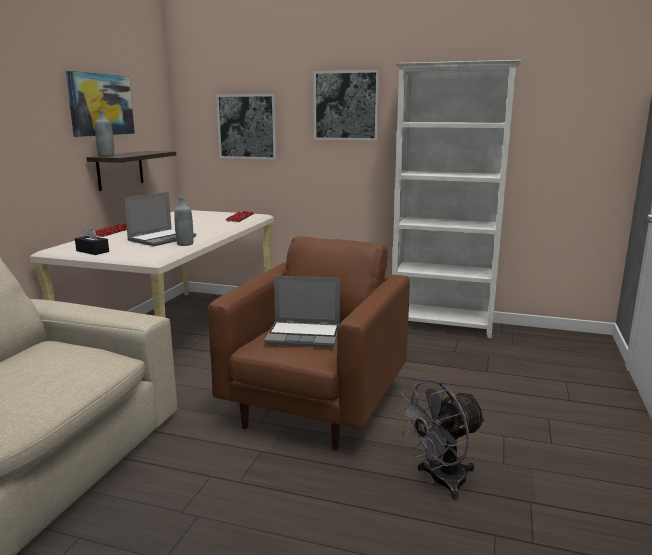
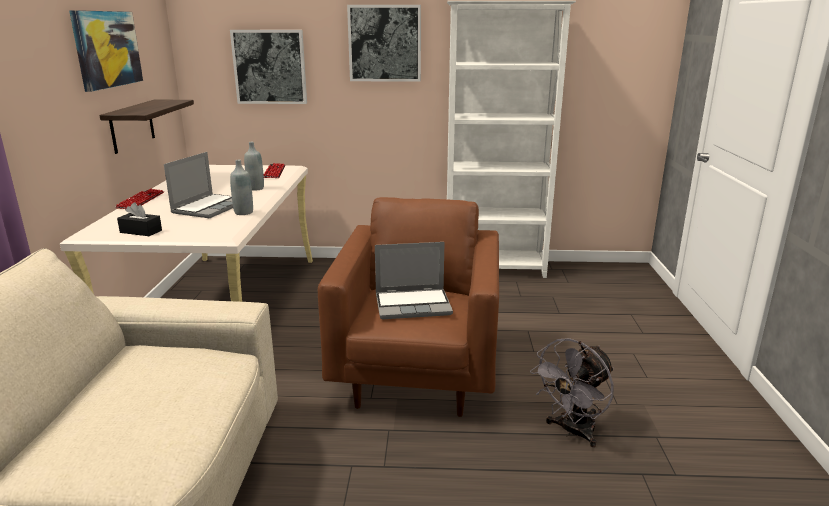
camera: 15 degrees left, 5 degrees up
(106, 156) = (123, 112): grey bottle -> grey bottle (255, 188)

